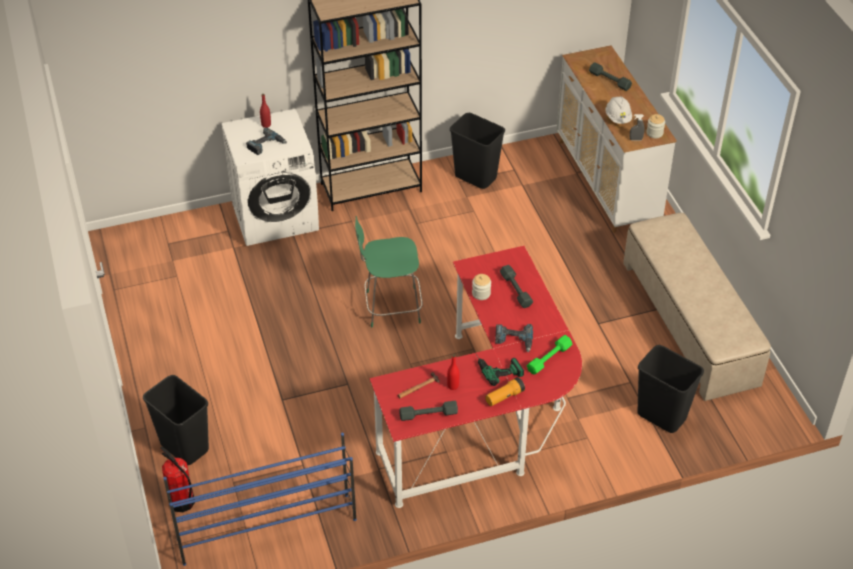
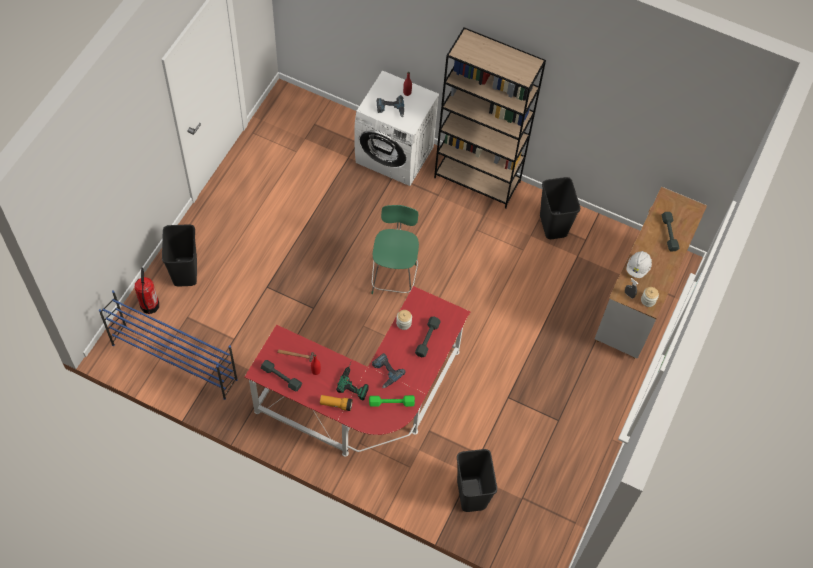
camera: 40 degrees right, 15 degrees up
(390, 307) = (394, 277): green chair -> green chair turned 60 degrees clockwise
(690, 323) = (568, 448): beige bench -> none

